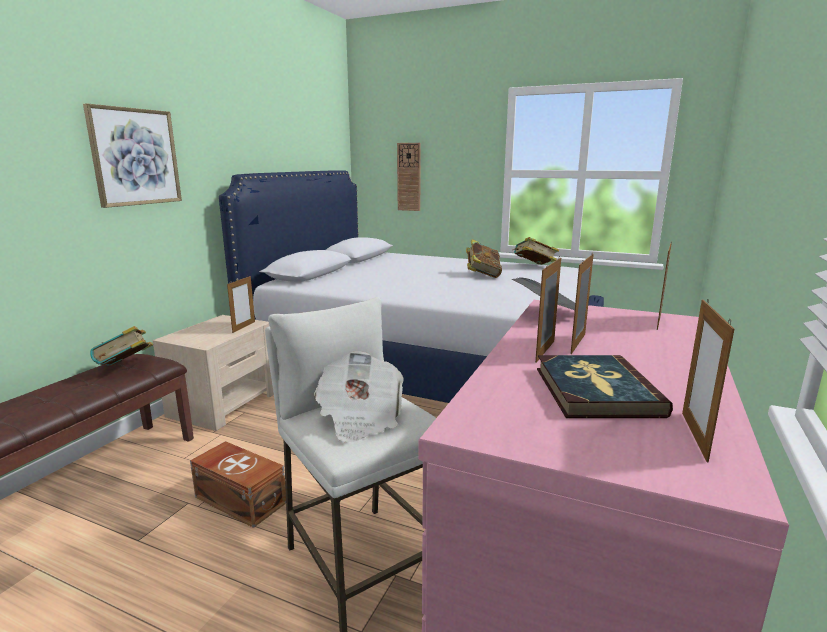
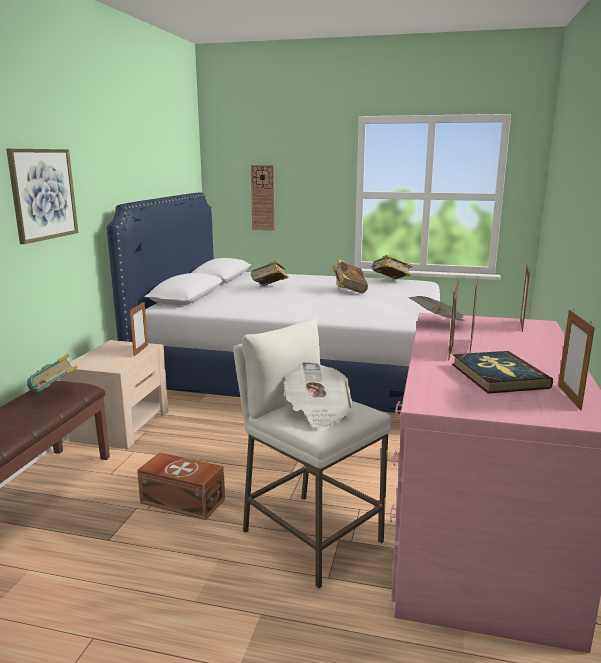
camera: 10 degrees left, 0 degrees up
(399, 269) = (270, 288): none -> book

